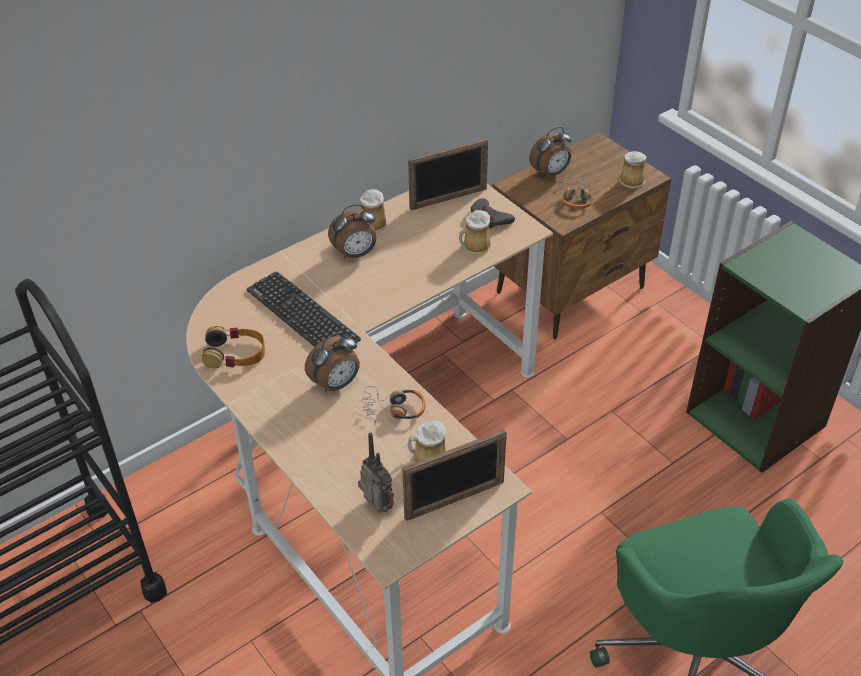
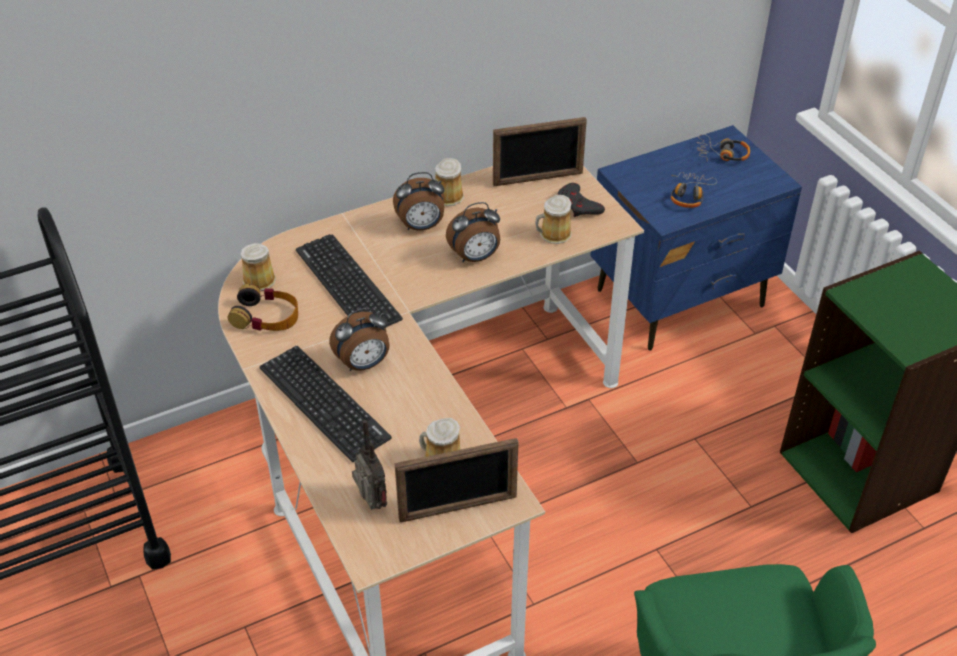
camera: 10 degrees right, 0 degrees up
(309, 424) = (324, 403): none -> keyboard
(394, 410) = (418, 400): headphones -> headphones (722, 154)
(550, 173) = (666, 165): alarm clock -> alarm clock (475, 257)
(571, 290) = (681, 298): brown nightstand -> blue nightstand
(632, 180) = (756, 183): mug -> mug (260, 279)

